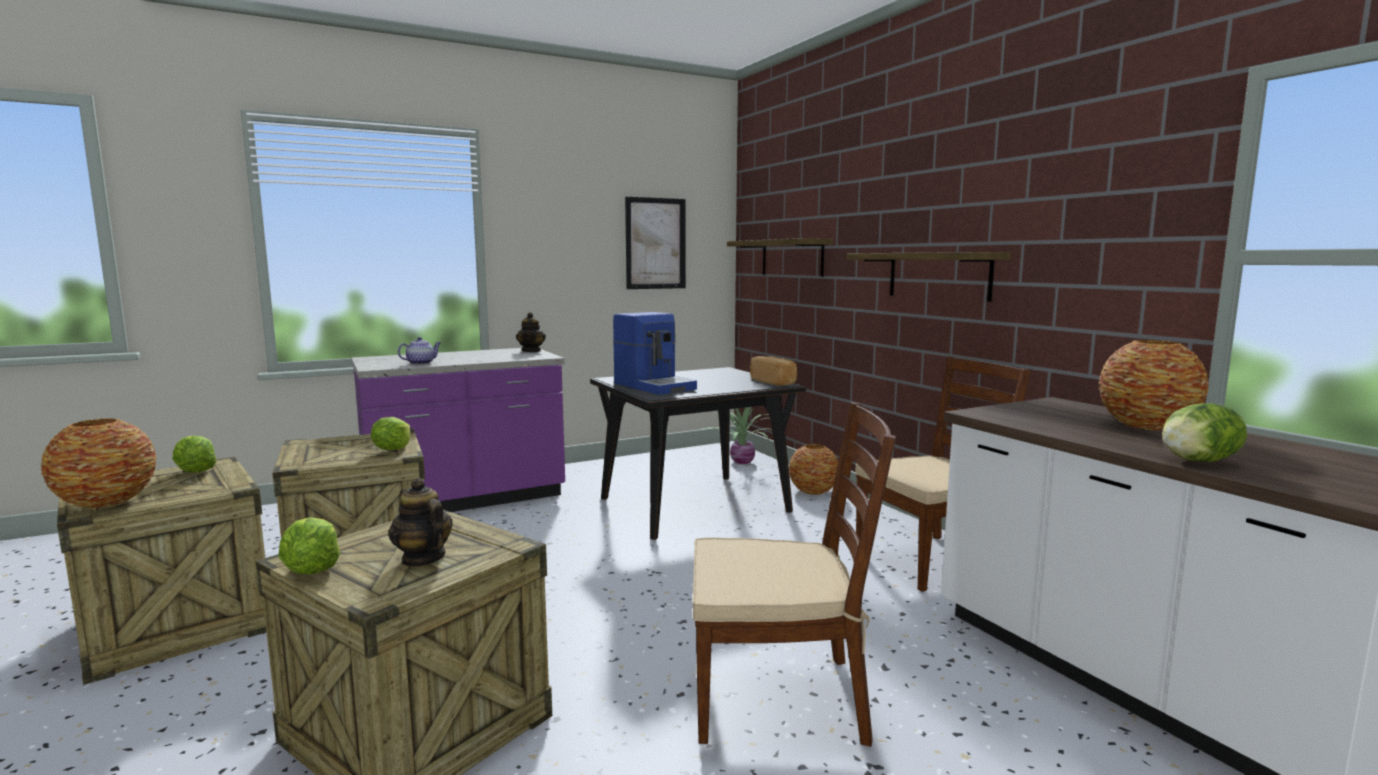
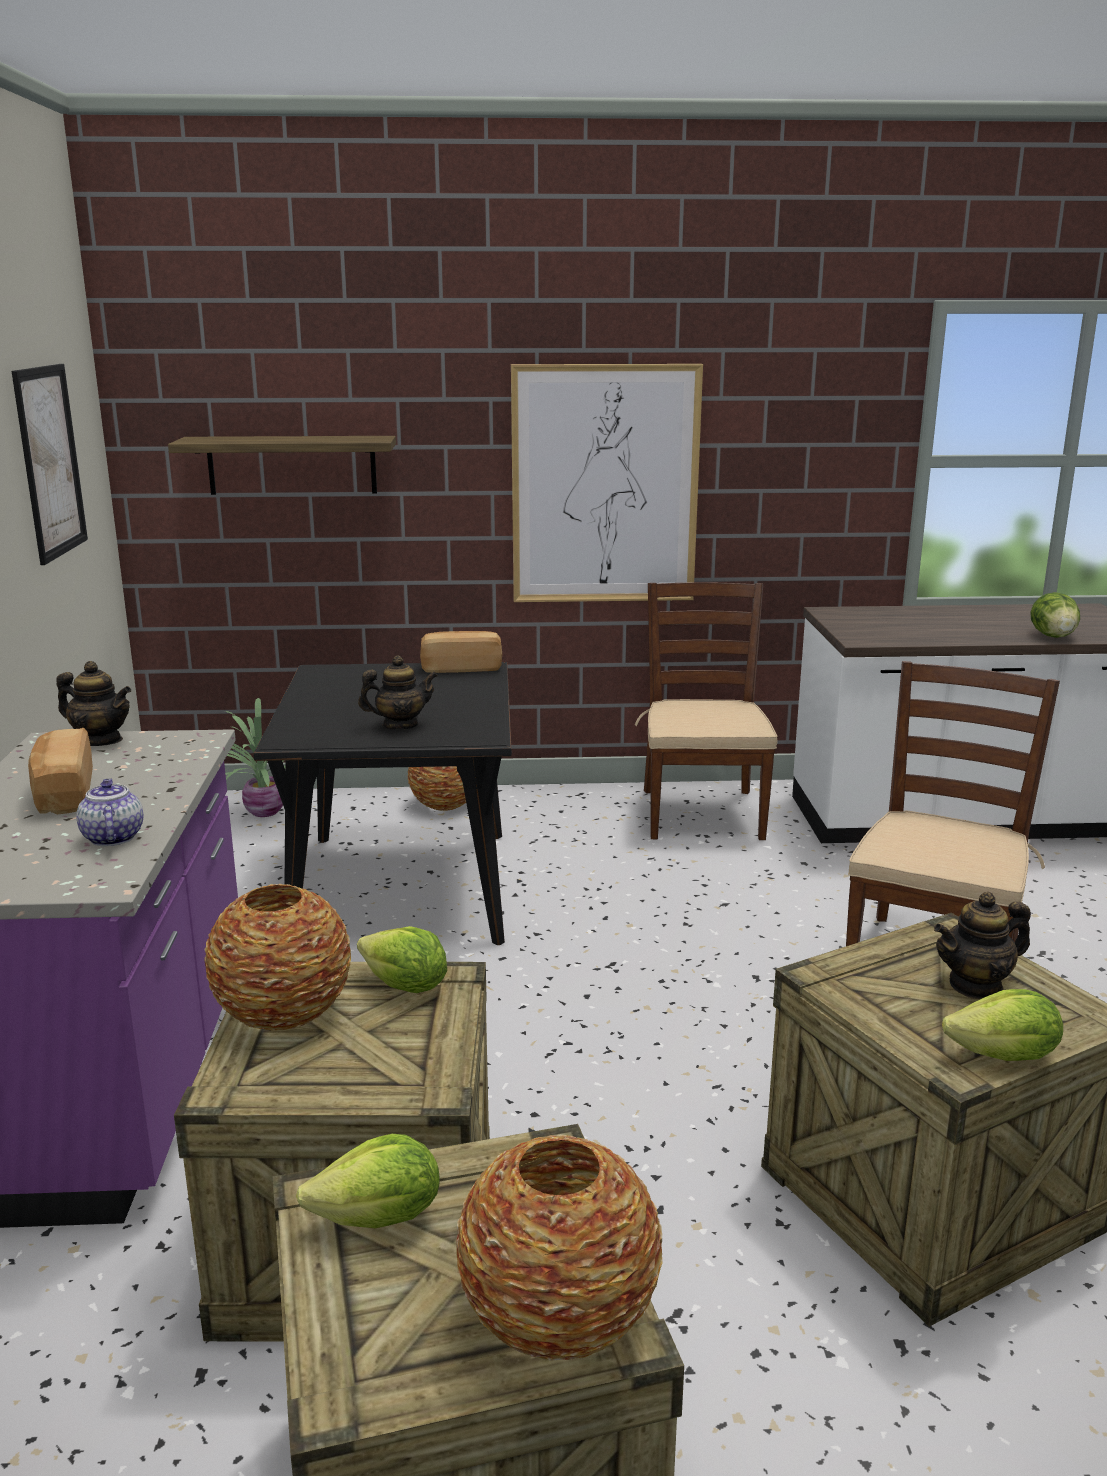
camera: 65 degrees left, 10 degrees up
(465, 355) = (63, 794): none -> bread
(654, 386) = (400, 725): coffee machine -> teapot
(938, 275) = (604, 485): shelf -> picture
(1147, 426) = (941, 617): vase -> vase (284, 1014)

